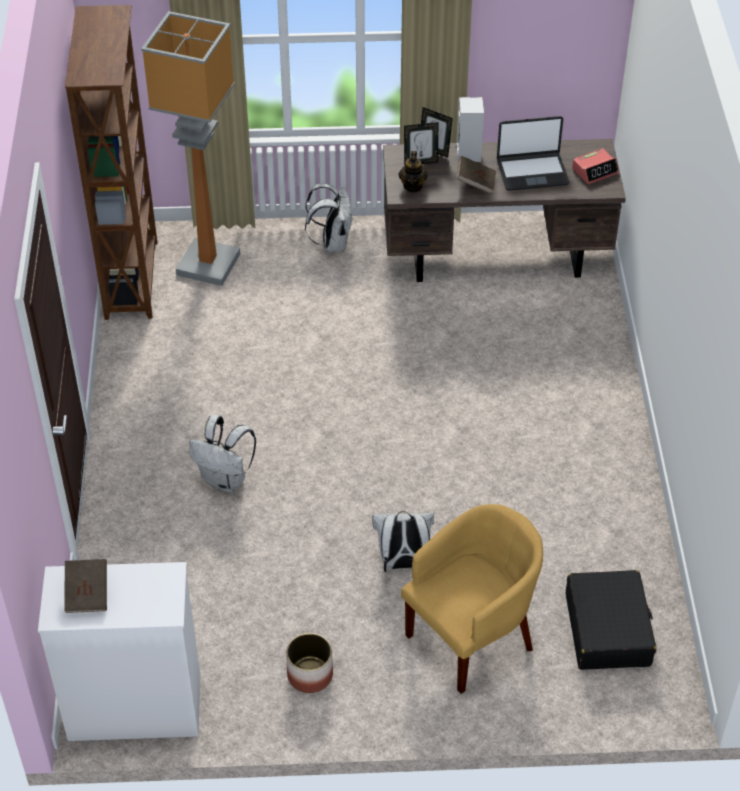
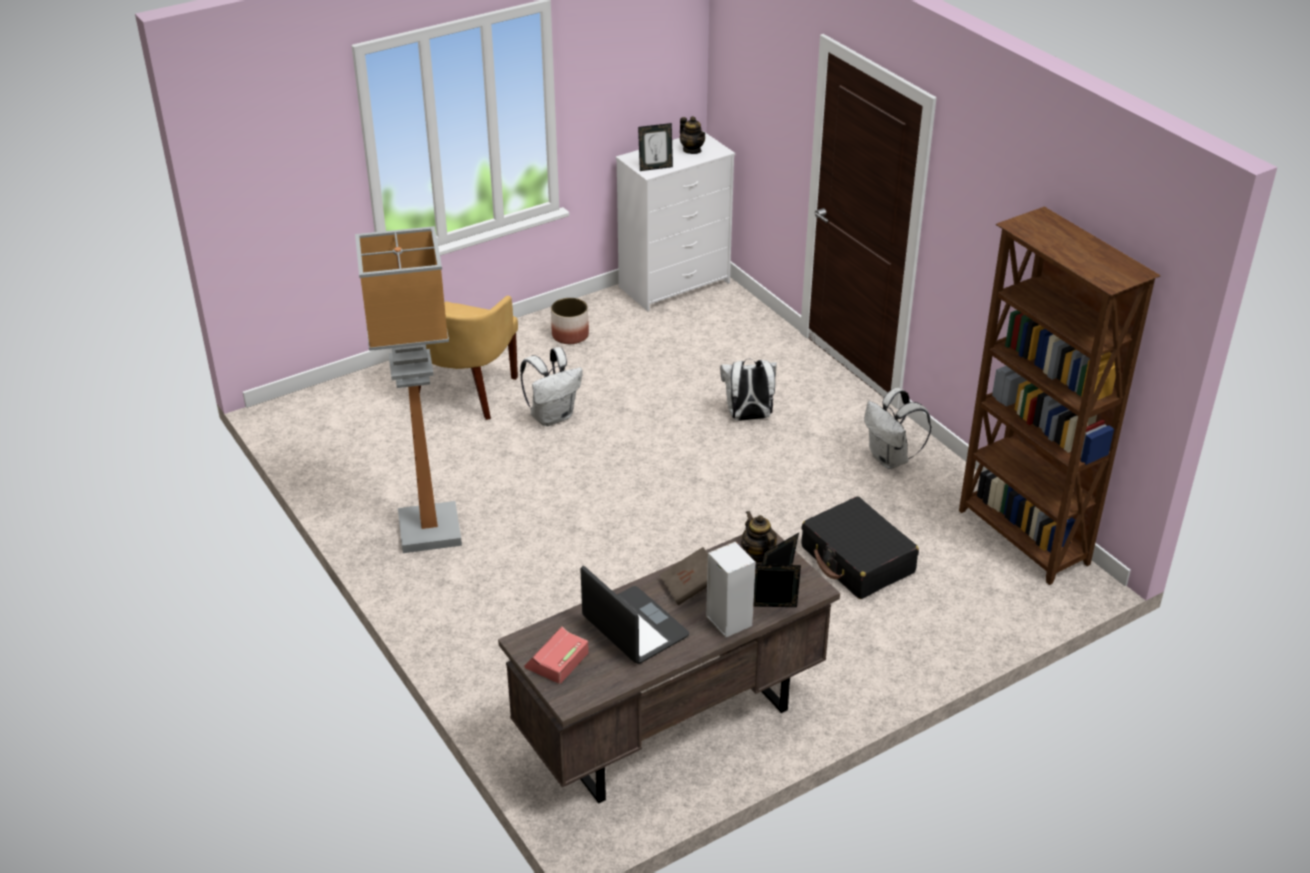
camera: 150 degrees right, 10 degrees down
(87, 594) = (692, 150): brown book -> teapot
(157, 579) = (655, 167): none -> picture frame
(209, 265) = (968, 582): floor lamp -> floor lamp (428, 529)
(332, 243) = (869, 663): white backpack -> white backpack (891, 459)
(532, 172) = (634, 627): laptop -> laptop turned 90 degrees clockwise
(608, 629) = (356, 433): black suitcase -> black suitcase (857, 560)

